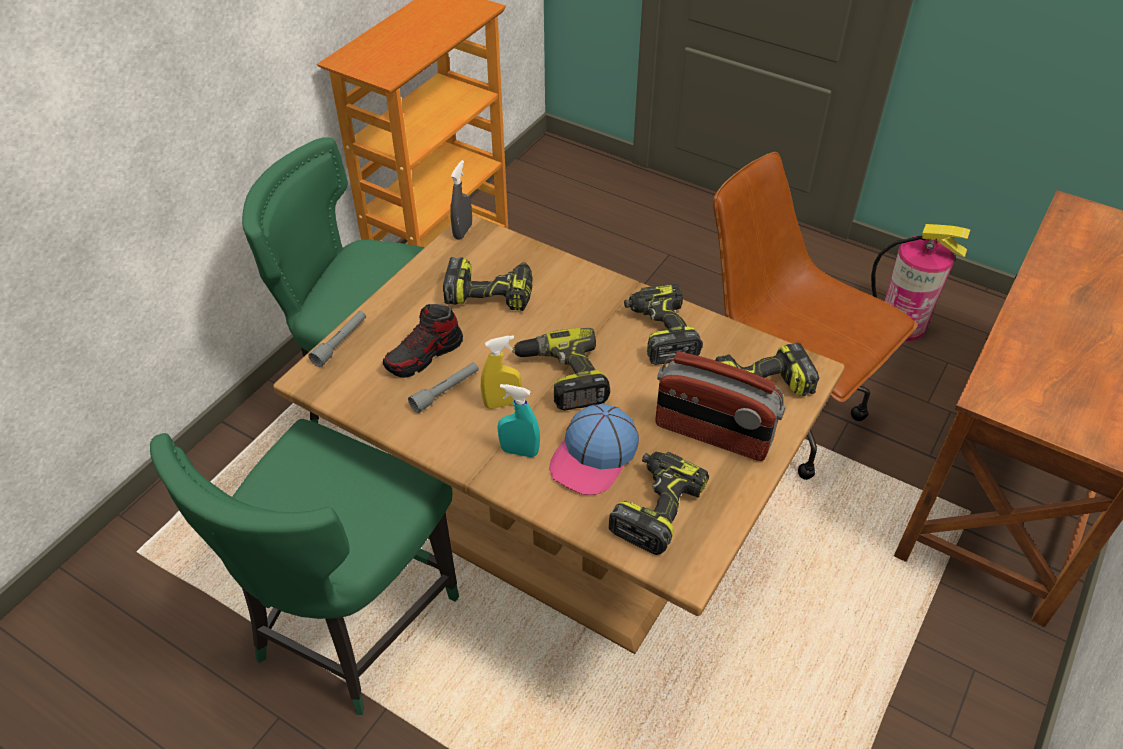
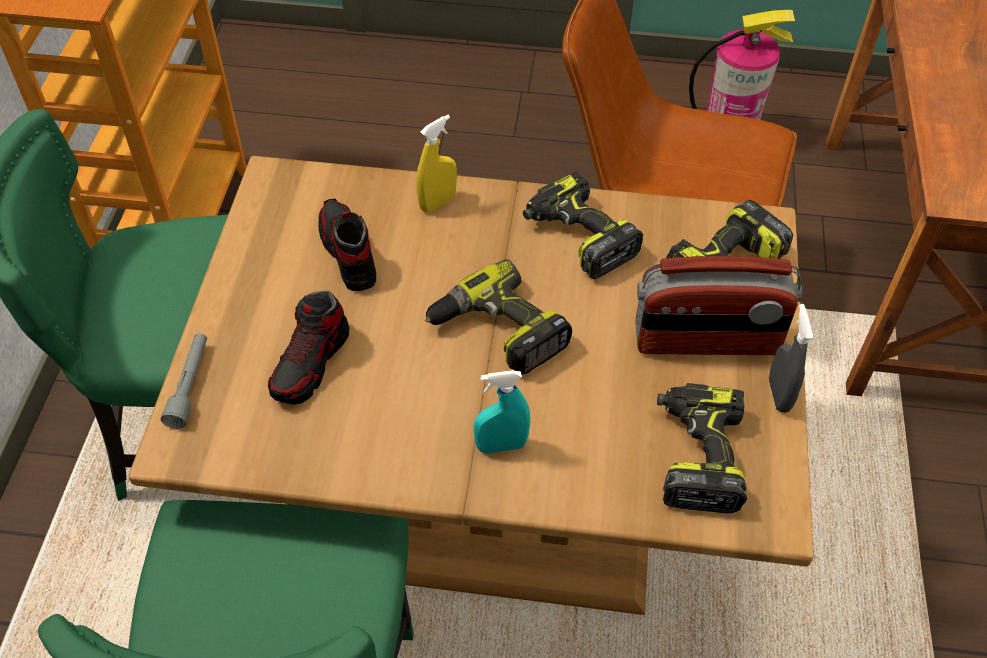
camera: 25 degrees left, 5 degrees up
(445, 391) = (366, 401): grey flashlight -> none
(463, 231) = (265, 183): grey spray bottle -> grey spray bottle (779, 395)
(491, 293) = (348, 253): power drill -> shoe
(502, 403) = (445, 391): yellow spray bottle -> yellow spray bottle (437, 203)
(594, 456) = (592, 418): cap -> none

